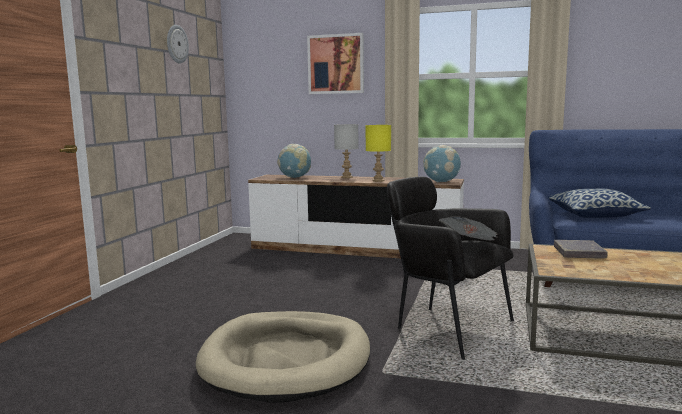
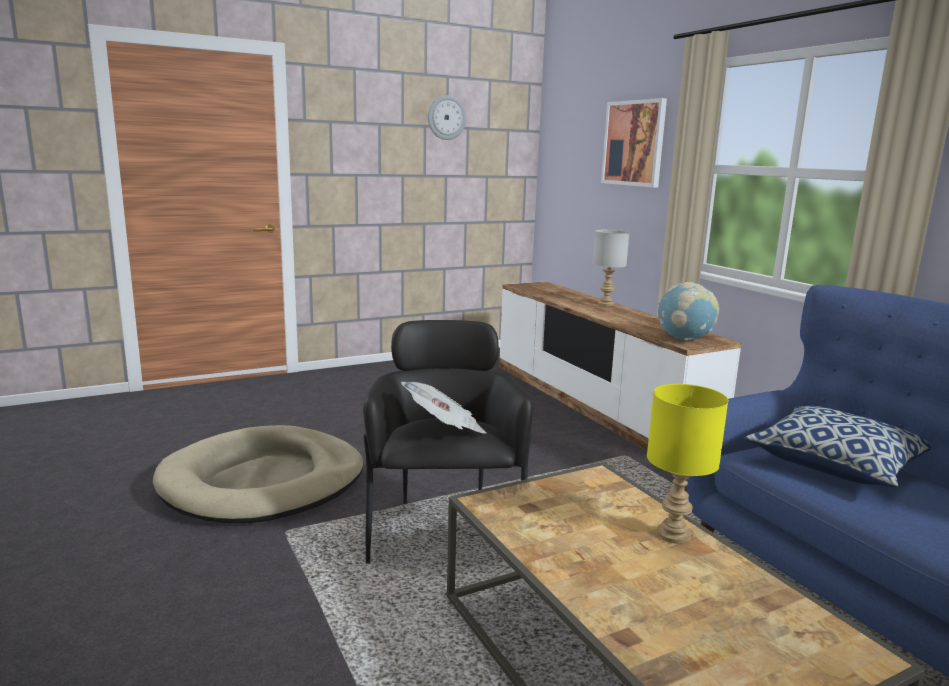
camera: 45 degrees right, 5 degrees up
(294, 177) = (552, 292): globe -> none
(377, 180) = (617, 317): yellow table lamp -> yellow table lamp (672, 534)
(579, 253) = (610, 501): grey book -> none

